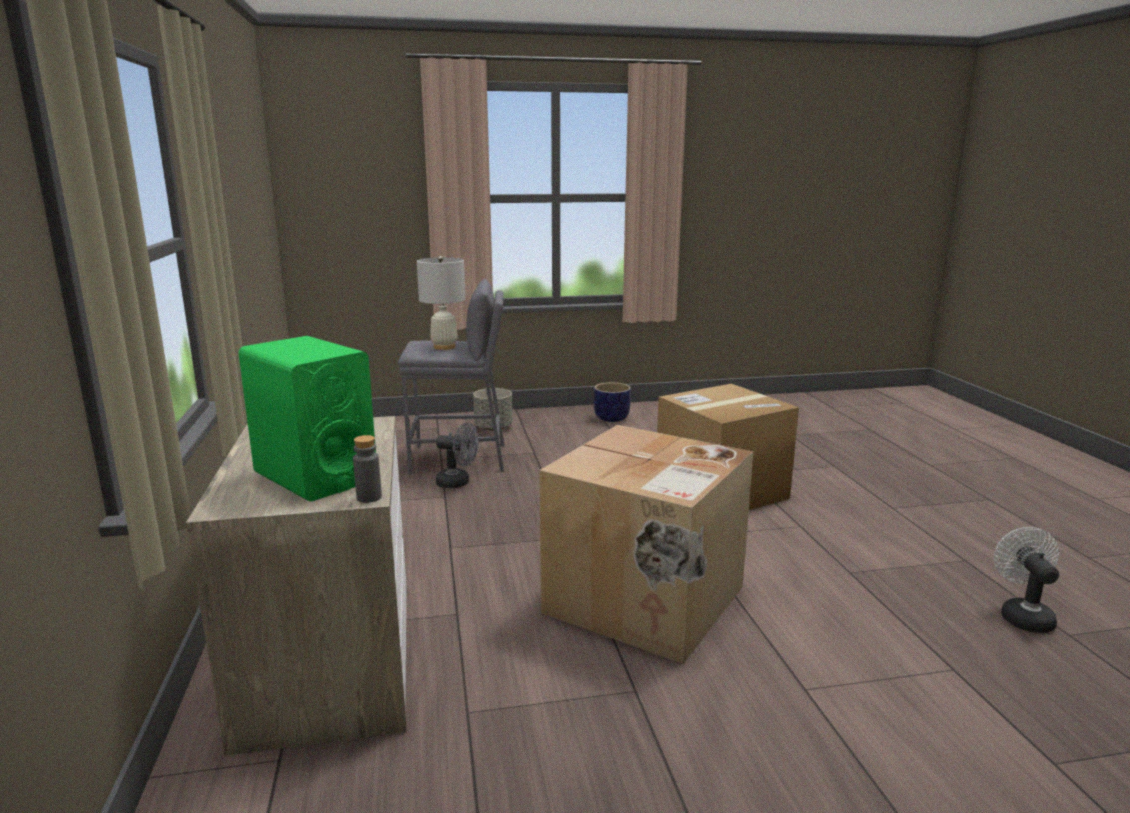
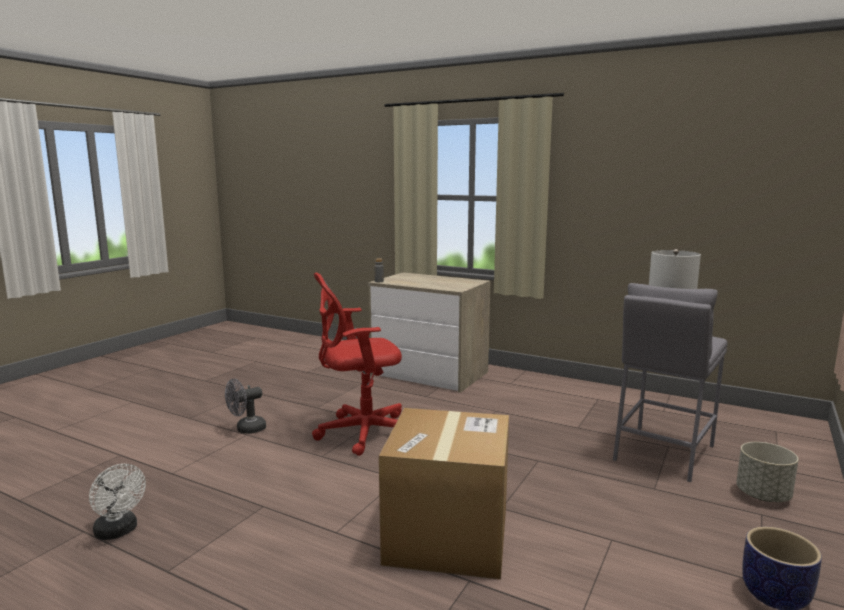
camera: 130 degrees right, 5 degrees down
(315, 476) = (411, 280): green speaker -> none
(458, 483) = (601, 438): grey fan -> grey fan (246, 429)
(645, 601) = (361, 433): cardboard box -> red office chair

